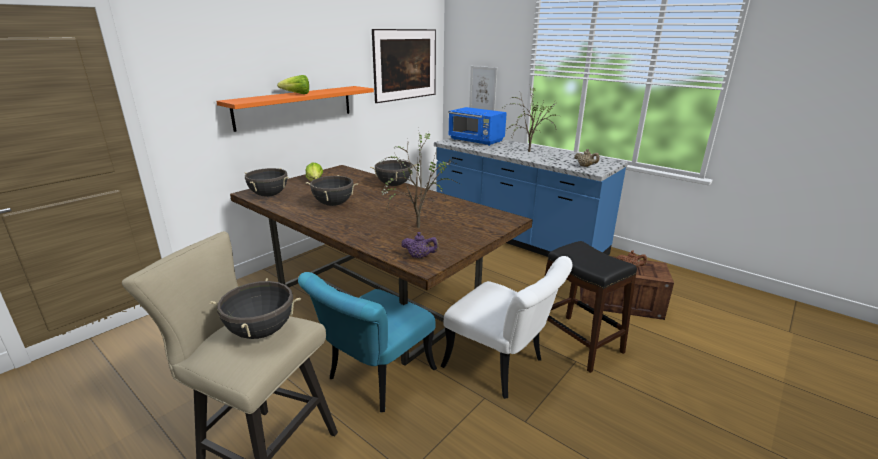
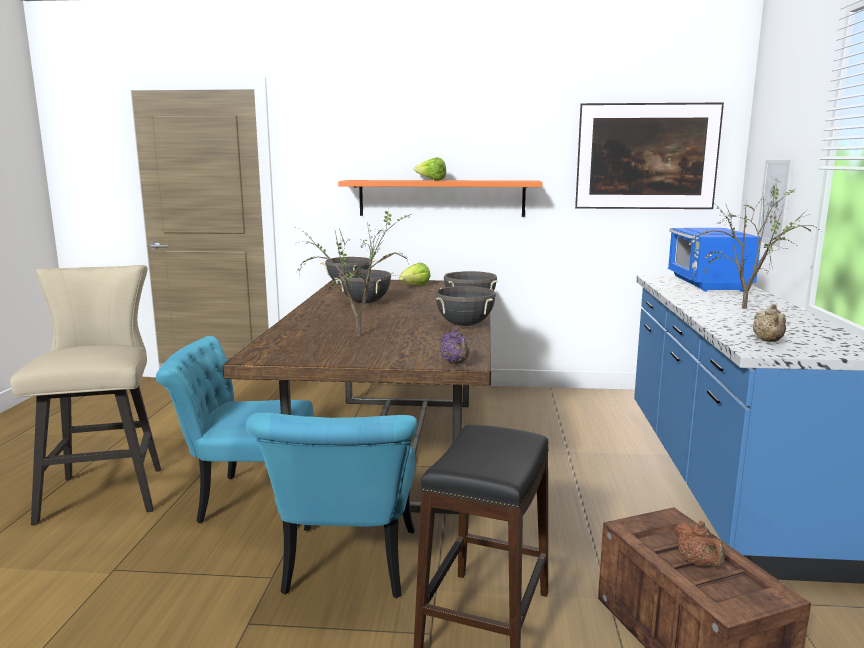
camera: 55 degrees right, 10 degrees down
(261, 331) = (91, 350): black cooking pot -> black cooking pot (464, 325)
(420, 257) = (277, 351): purple teapot -> purple teapot (455, 363)
(502, 367) = (347, 571): white chair -> turquoise chair

